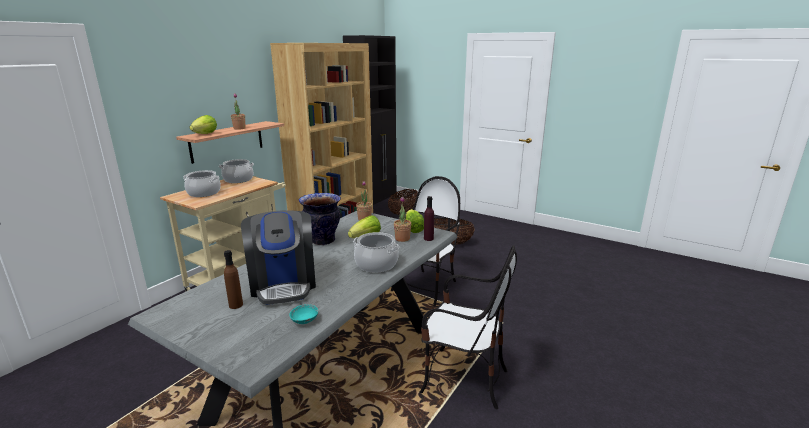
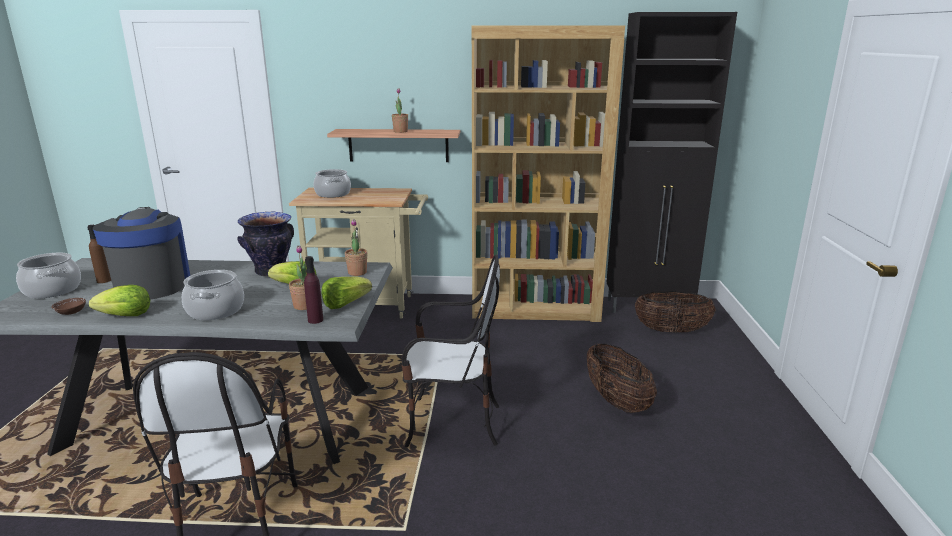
camera: 60 degrees right, 0 degrees up
(205, 134) = (356, 131): lettuce -> lettuce (126, 316)
(238, 180) = (389, 192): cooking pot -> cooking pot (53, 290)
(283, 283) = (152, 284): coffee machine -> coffee machine turned 120 degrees clockwise
(304, 320) = (71, 312): turquoise bowl -> brown bowl

